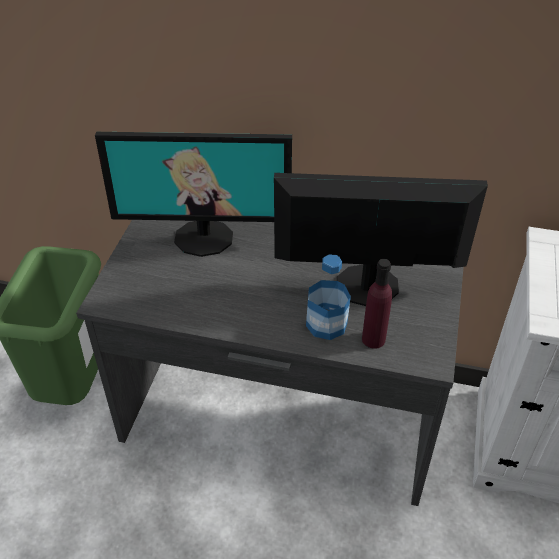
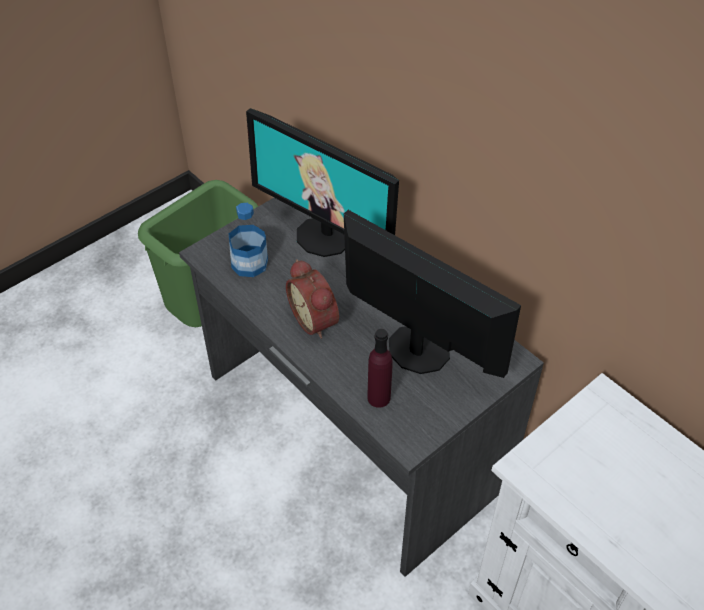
camera: 35 degrees right, 5 degrees up
(261, 305) = (316, 319): none -> alarm clock
(326, 324) = (353, 363): bottle -> bottle (249, 263)

